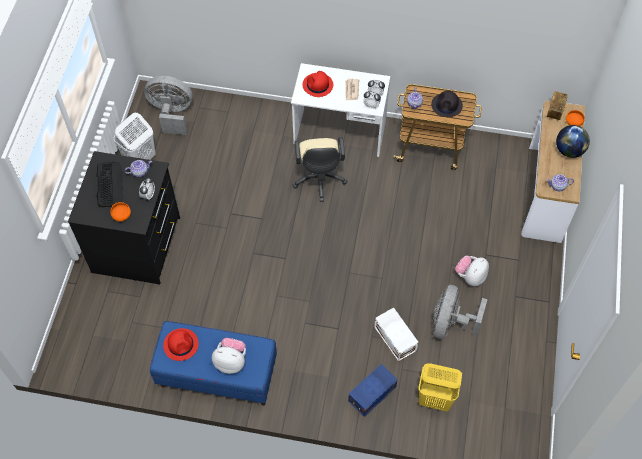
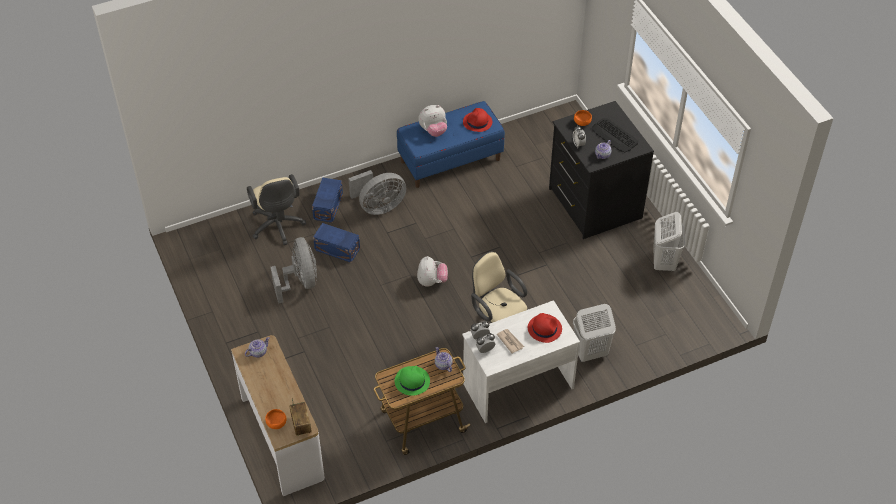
camera: 145 degrees right, 10 degrees down
(172, 114) = (682, 314): grey fan -> grey fan (379, 206)
(266, 125) = (590, 353): none -> white laundry basket
(395, 338) = (337, 250): white storage box -> blue storage box
(435, 399) = (278, 227): yellow laundry basket -> beige office chair
(447, 105) = (412, 381): black hat -> green hat
(470, 276) = (306, 326): plush toy -> plush toy (432, 281)
(569, 150) = (265, 392): globe -> none

